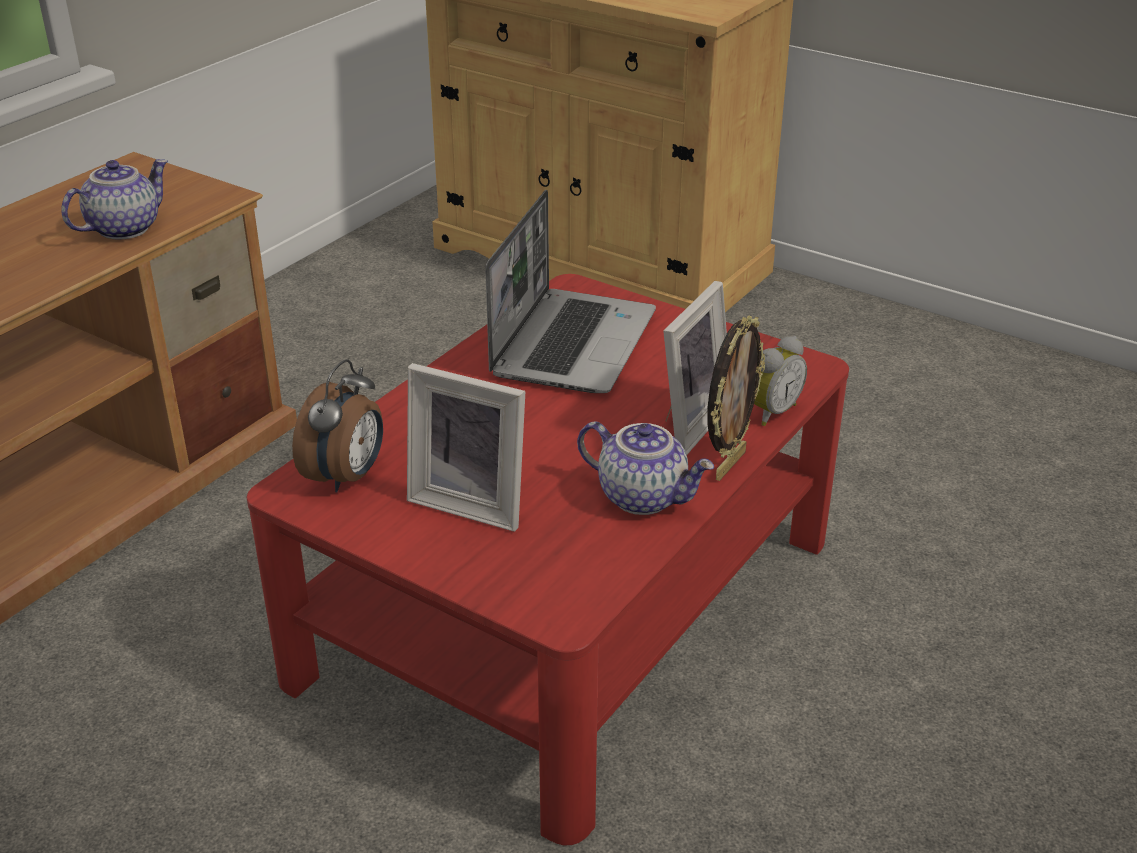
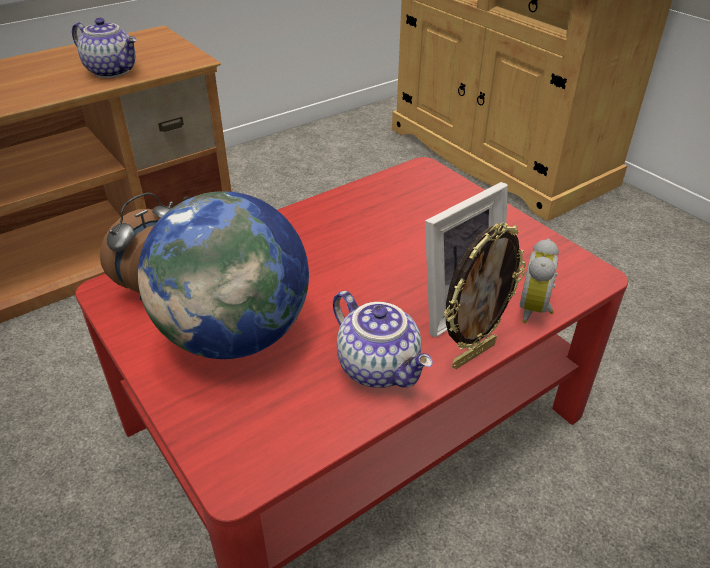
camera: 20 degrees right, 5 degrees up
(124, 228) = (113, 71): teapot -> teapot turned 60 degrees clockwise
(472, 502) = (235, 335): picture frame -> globe
(572, 343) = (398, 212): laptop -> none
(771, 412) = (536, 310): alarm clock -> alarm clock turned 135 degrees clockwise

